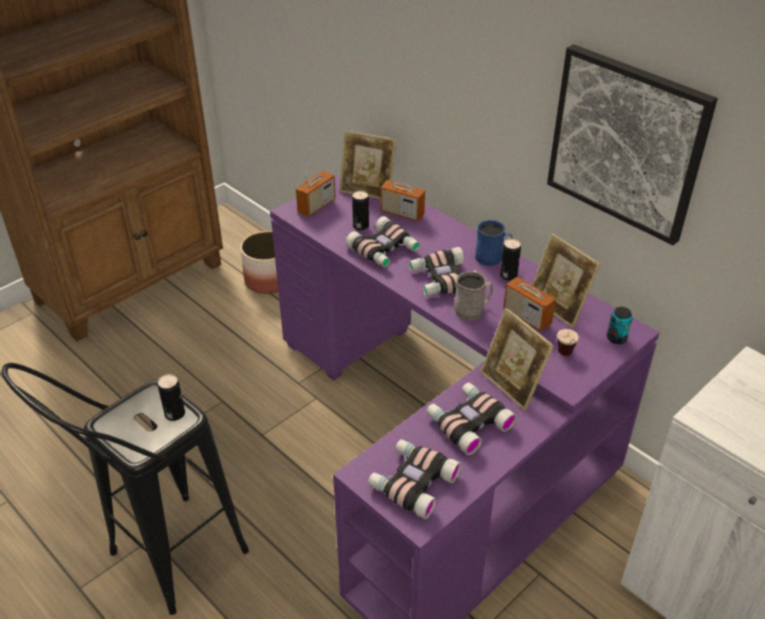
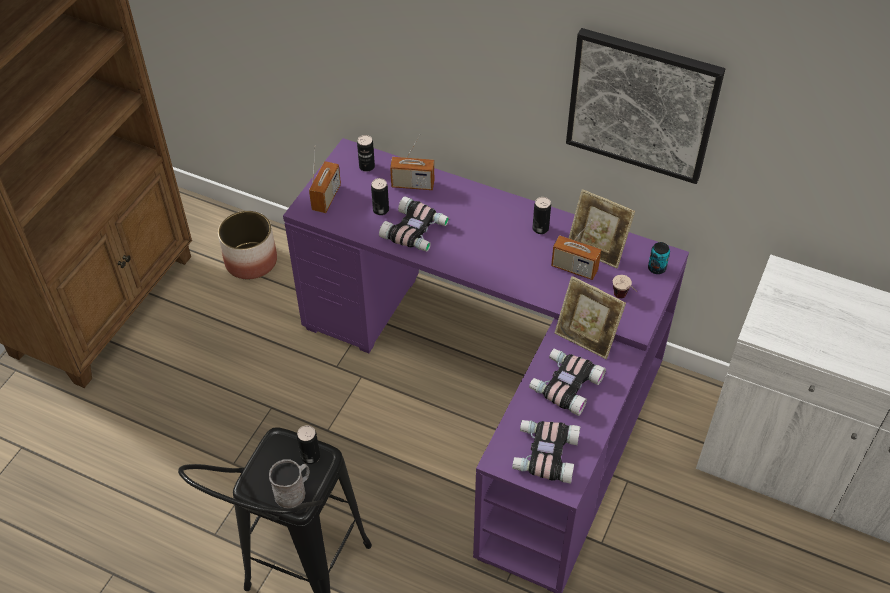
camera: 20 degrees left, 10 degrees up
(367, 191) = (367, 166): picture frame -> can
(441, 280) = (483, 249): binoculars -> none
(473, 309) = (525, 273): grey mug -> grey mug (293, 491)
(492, 257) = (518, 212): blue mug -> none

